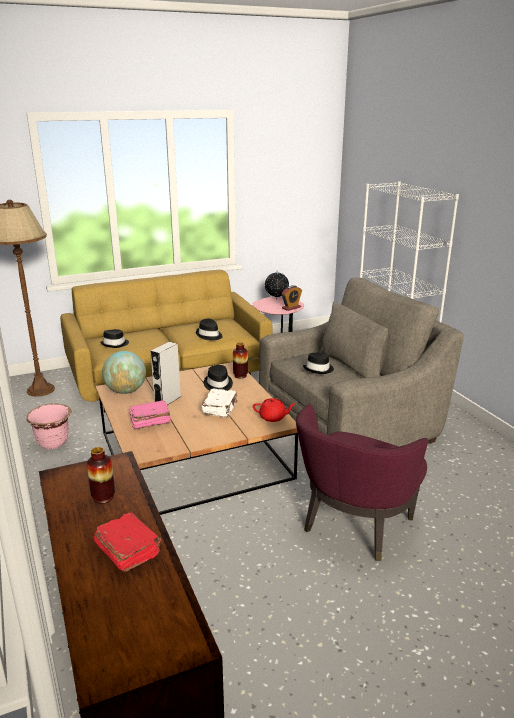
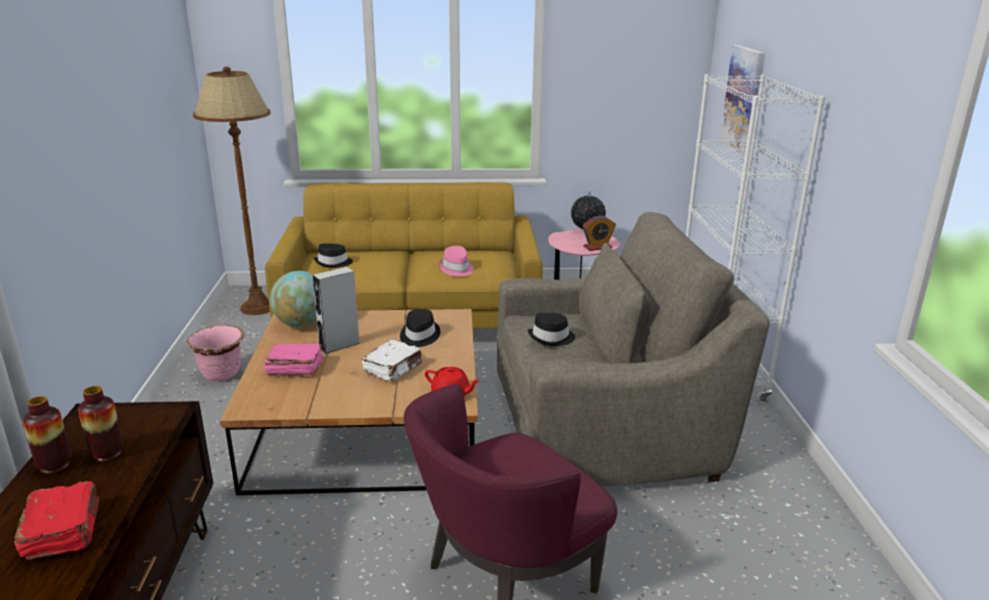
camera: 20 degrees right, 0 degrees up
(209, 335) = (456, 269): black hat -> pink hat
(240, 376) = (458, 329): vase -> vase (55, 466)
(379, 198) = (743, 100): none -> picture

